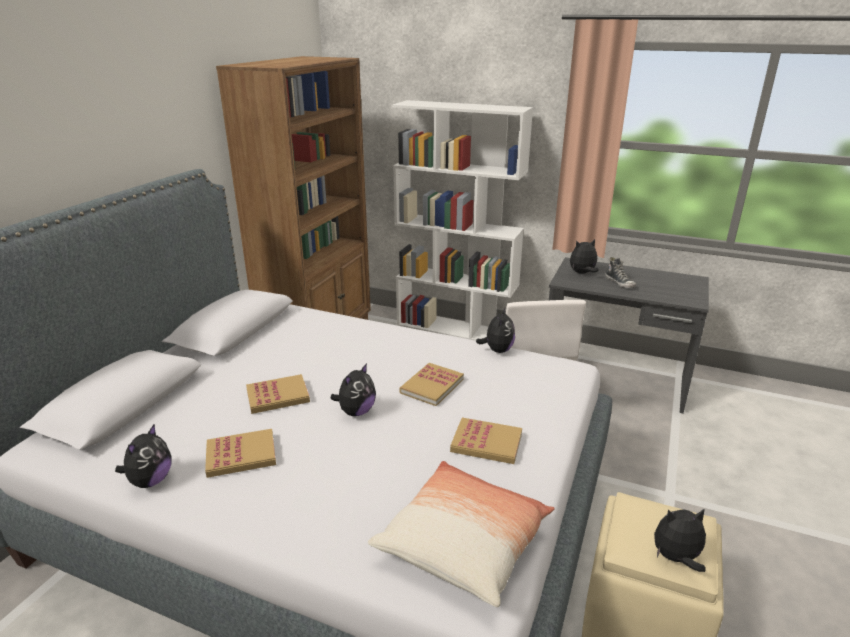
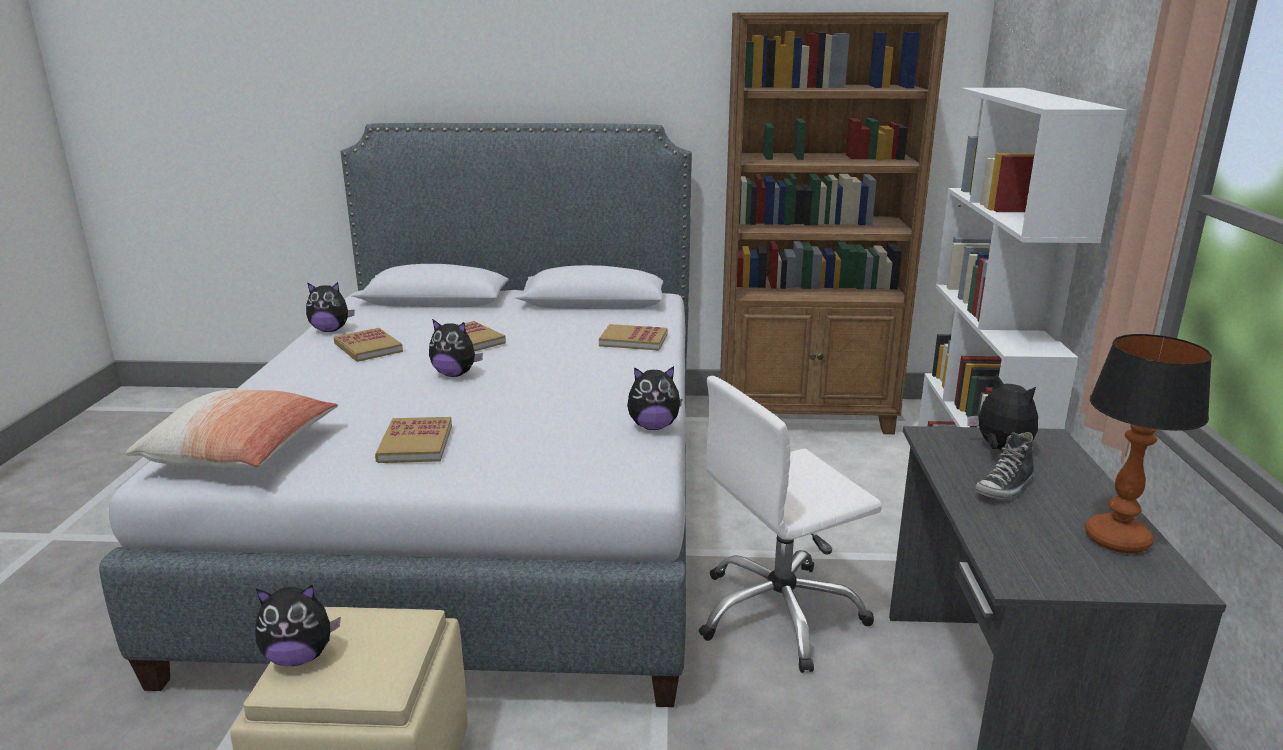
camera: 70 degrees right, 5 degrees down
(432, 386) = (529, 401): book -> book (633, 340)
(664, 278) = (1115, 539): none -> table lamp
(676, 558) = (299, 657): plush toy -> plush toy turned 105 degrees clockwise

